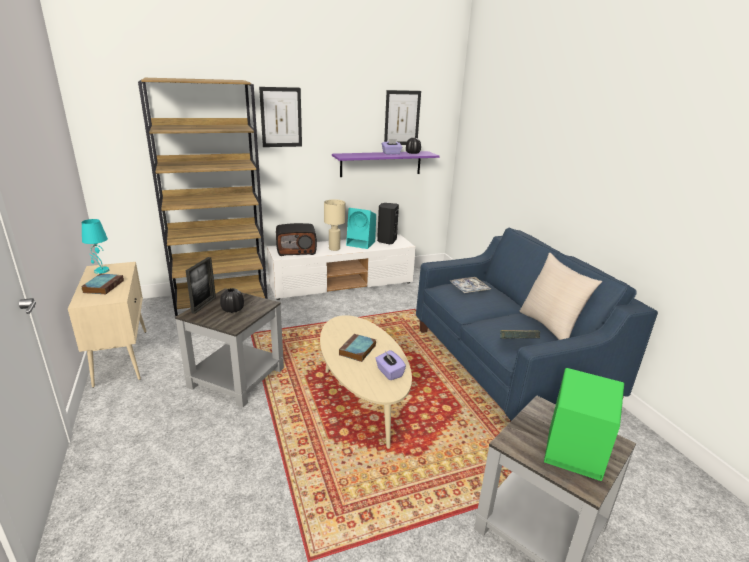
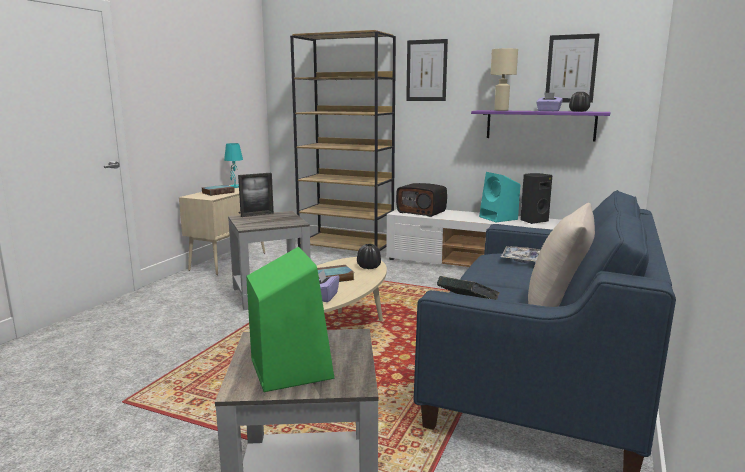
camera: 45 degrees right, 10 degrees down
(233, 309) = (268, 220): black vase -> black vase (369, 267)
(334, 248) = (461, 216): beige table lamp -> beige table lamp (501, 110)

